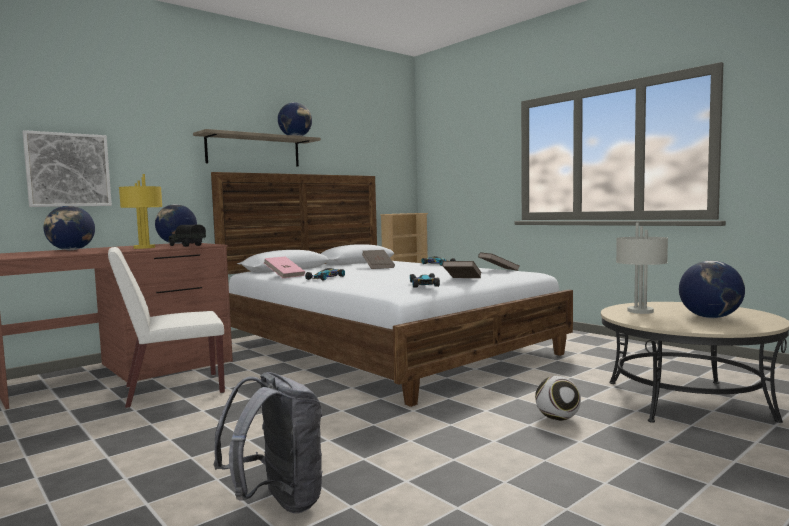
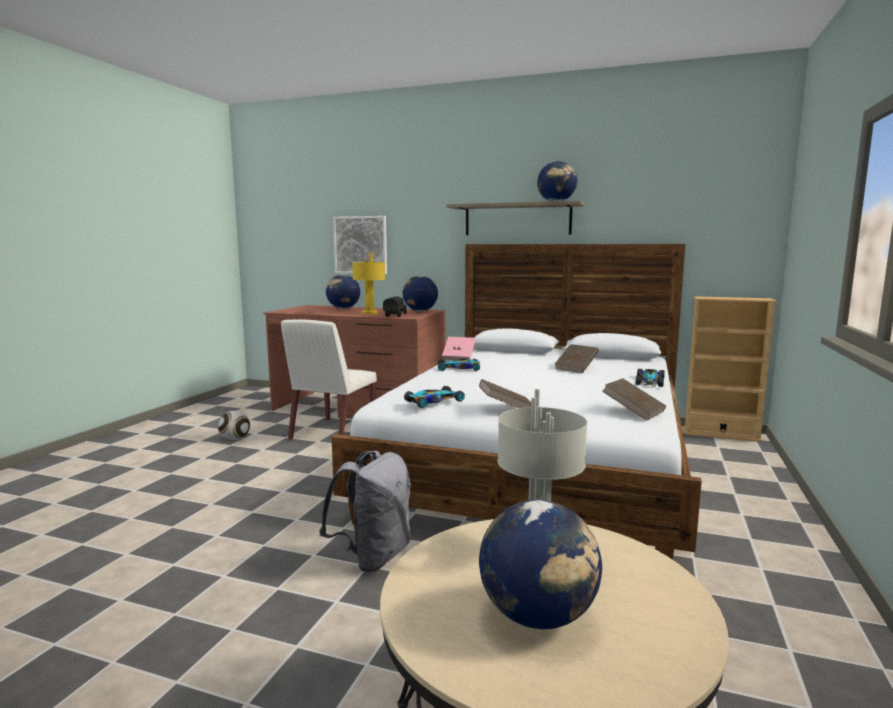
camera: 60 degrees right, 5 degrees up
(172, 390) = (332, 433): white chair -> white chair turned 105 degrees counterclockwise
(277, 503) = (133, 527): grey backpack -> grey backpack (373, 557)
(558, 419) = (366, 618): football -> football (235, 440)

